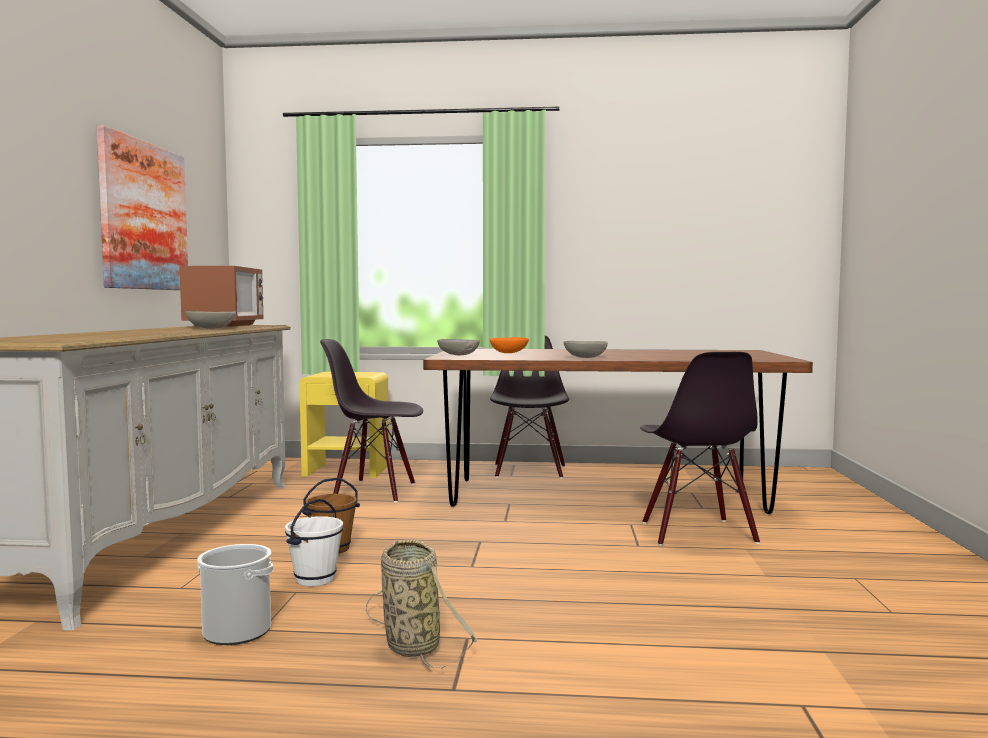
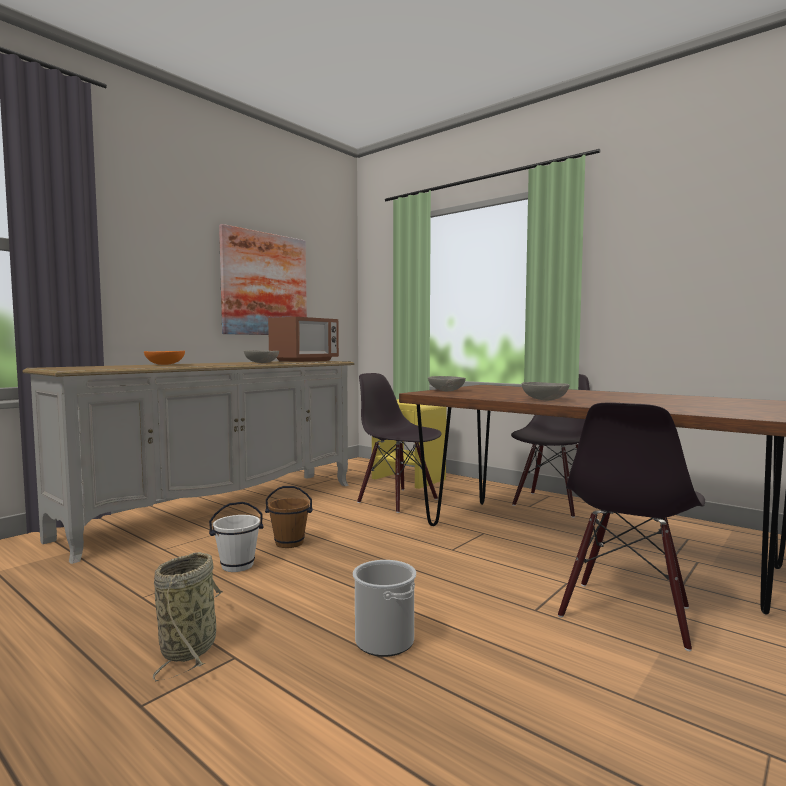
camera: 35 degrees right, 0 degrees up
(237, 631) = (129, 593): bucket -> bucket (384, 641)
(509, 353) = (501, 391): orange bowl -> orange bowl (165, 364)

